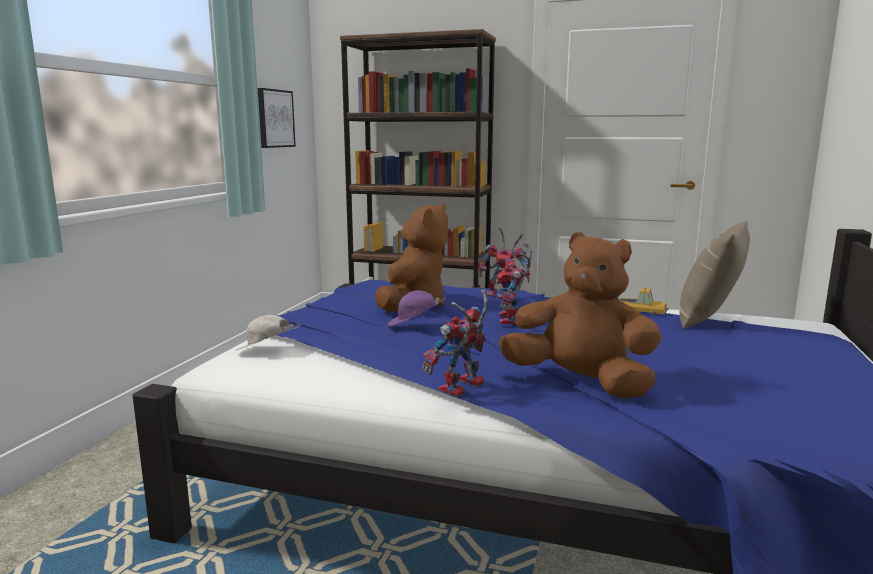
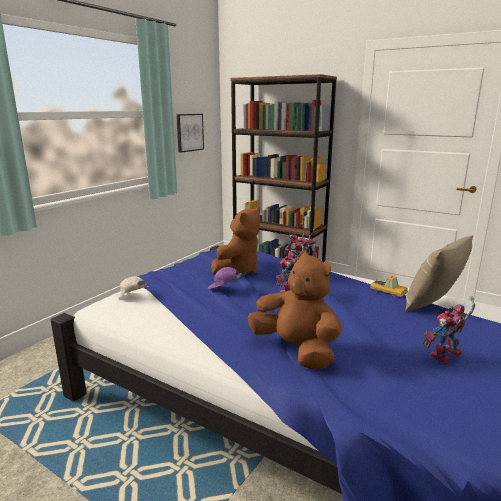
camera: 15 degrees right, 5 degrees up
(461, 389) = (218, 344): toy robot -> toy robot (445, 357)

